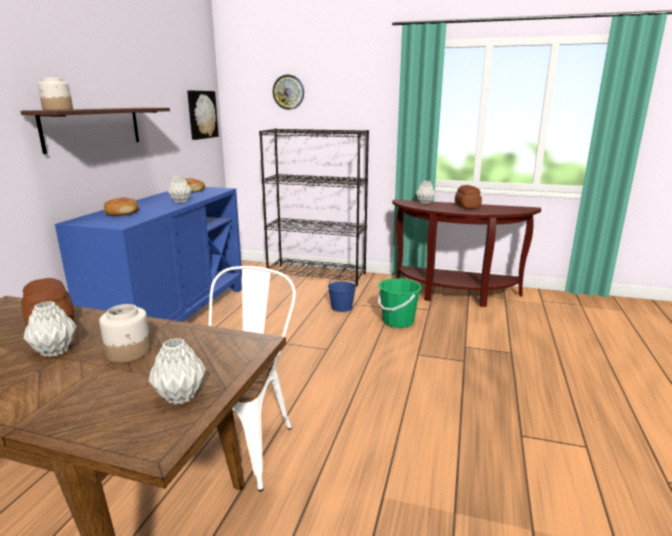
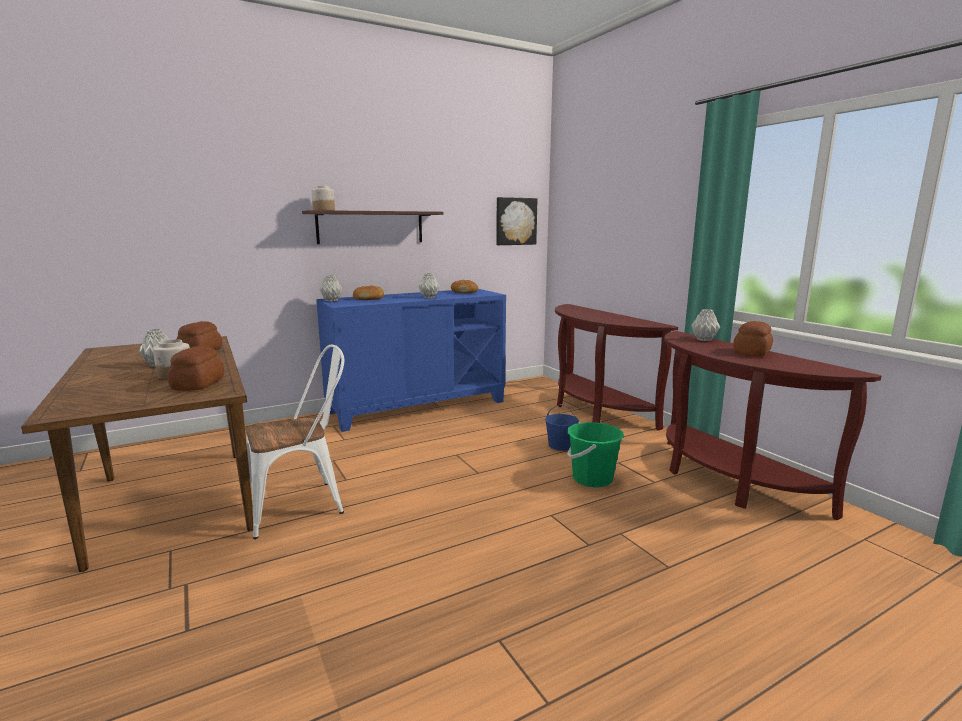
camera: 45 degrees right, 5 degrees down
(181, 396) = (124, 400): grey vase -> grey vase (332, 300)
(197, 349) = (197, 384): none -> bread
(288, 92) = (600, 196): wall clock -> none
(317, 275) = (595, 410): black bookcase -> brown console table

